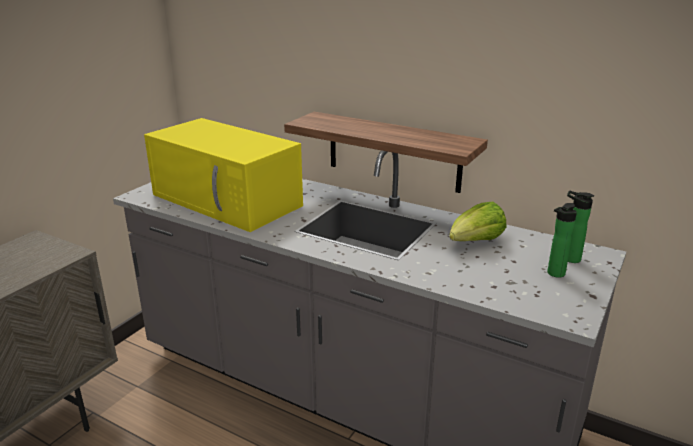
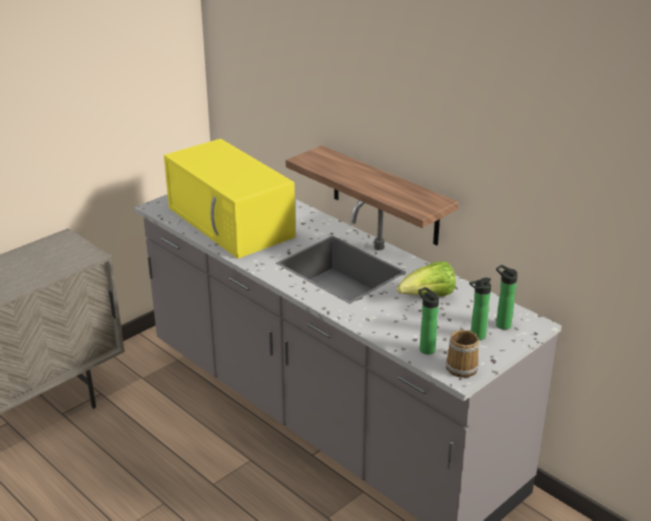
camera: 15 degrees right, 5 degrees up
(513, 294) = (425, 348): none -> bottle
(567, 307) = (462, 366): none -> mug

